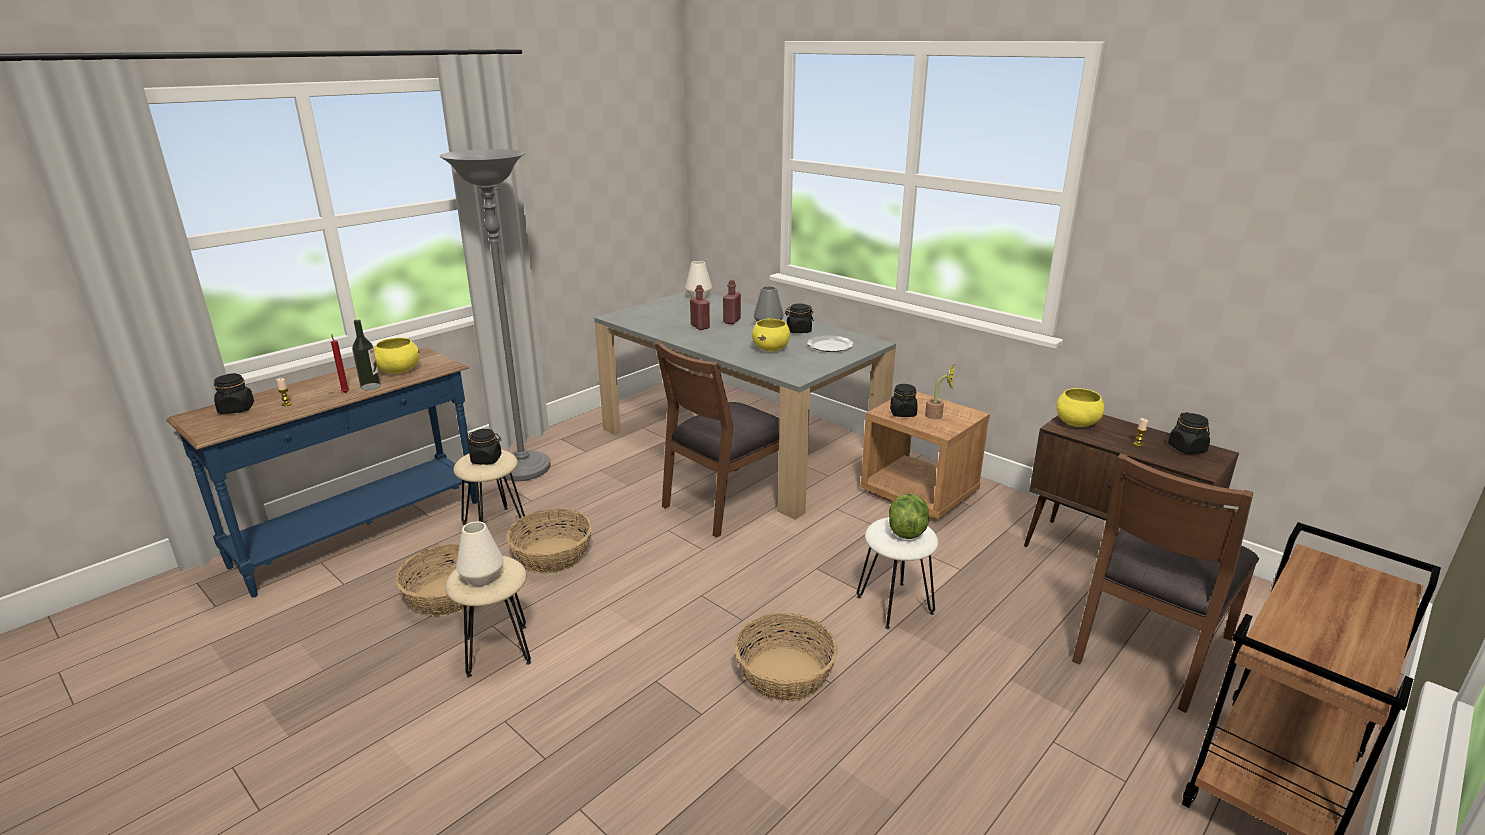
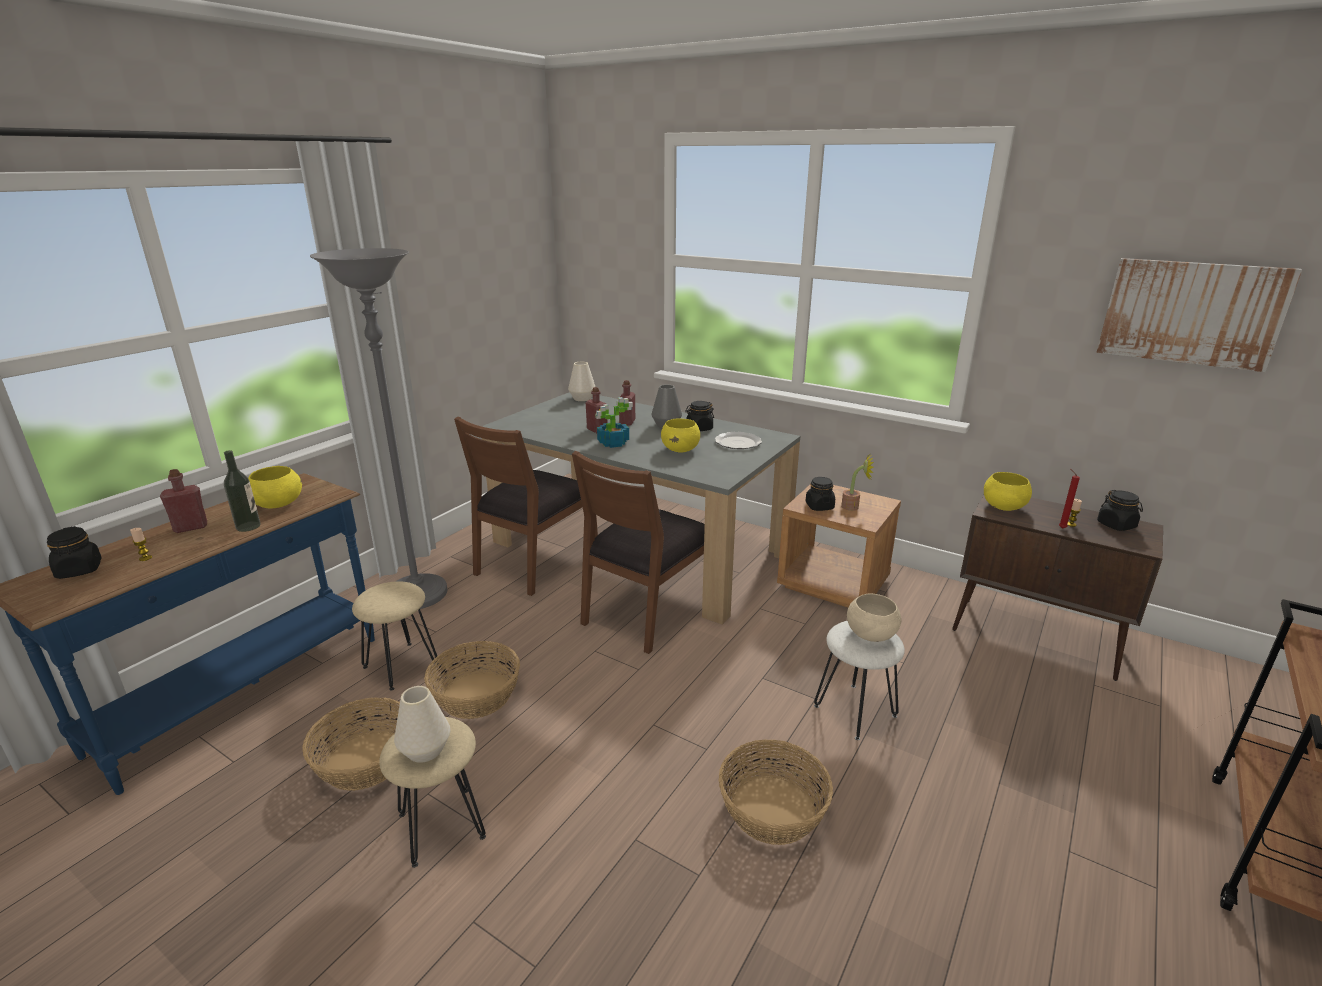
camera: 10 degrees left, 0 degrees up
(326, 384) = (191, 527): none -> red bottle
(345, 392) = (218, 536): red candle -> red candle (1061, 528)
(486, 460) = (390, 596): black jar -> none
(709, 339) = (612, 443): none -> potted plant
(907, 530) = (870, 635): lettuce -> beige bowl
(1149, 648) = (1111, 728): brown chair -> brown chair (535, 562)
(1272, 234) = (1191, 313): none -> picture

